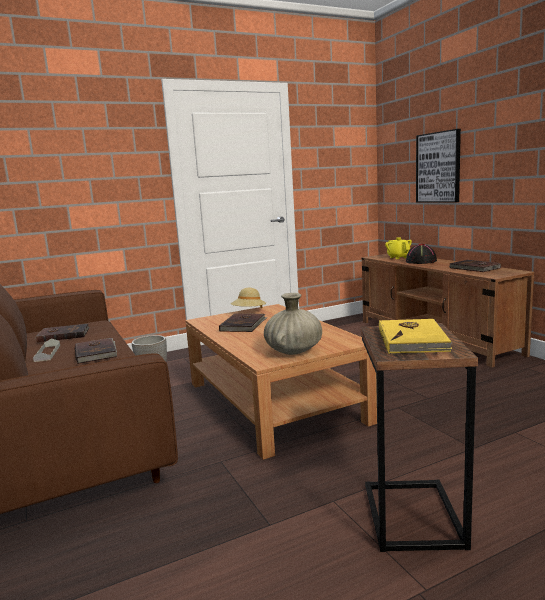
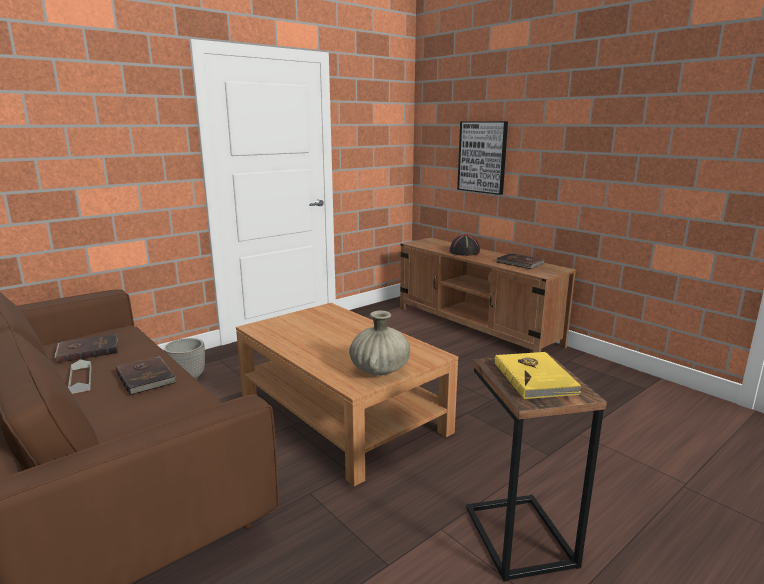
camera: 15 degrees left, 5 degrees up
(244, 325) = (307, 333): brown book -> none
(249, 312) = (304, 314): beige hat -> none
(398, 257) = (439, 245): yellow teapot -> none

